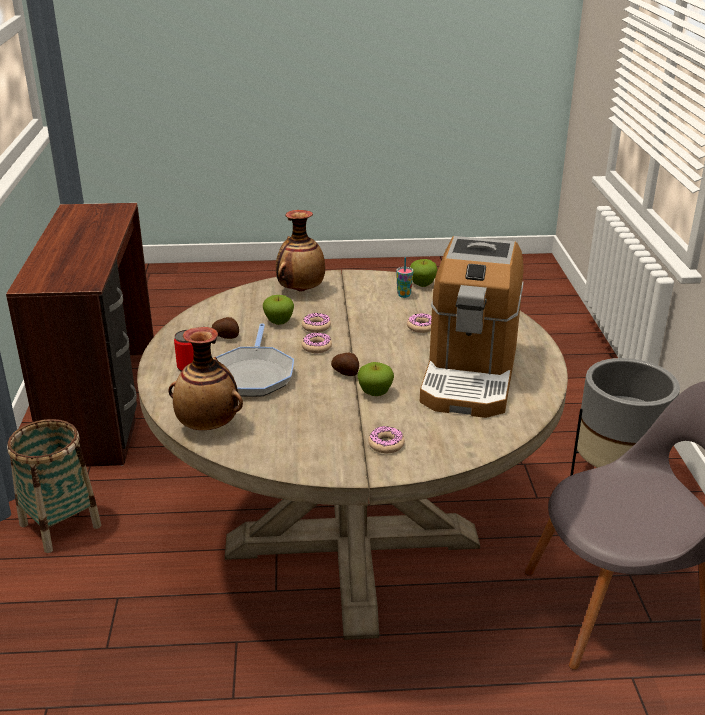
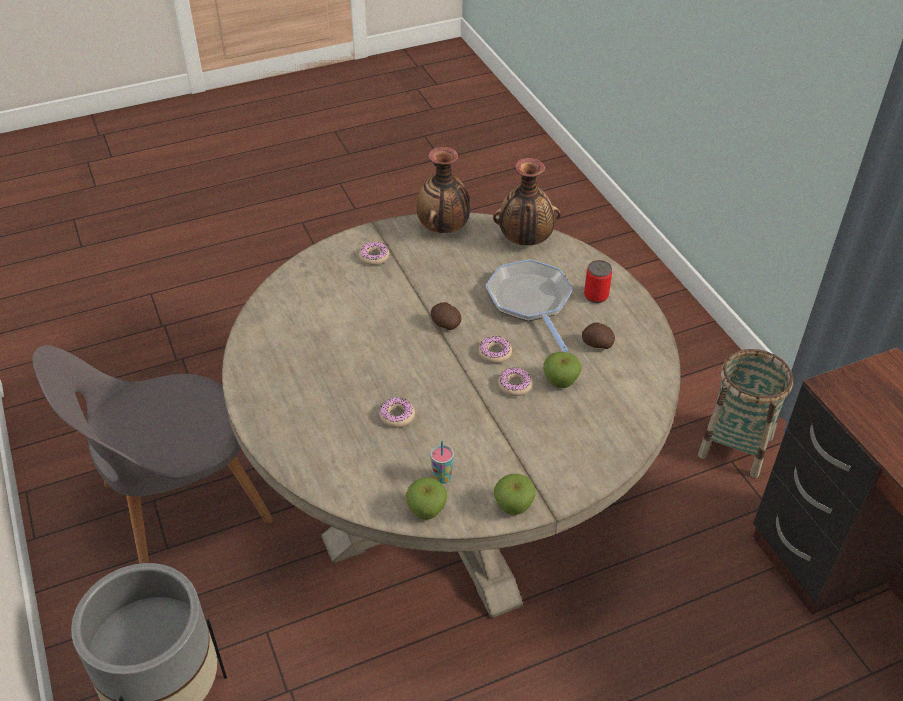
camera: 160 degrees right, 15 degrees up
(300, 290) = (578, 452): vase -> vase (444, 229)
(375, 393) = (406, 306): apple -> apple (513, 507)
(470, 375) = (323, 352): coffee machine -> none

